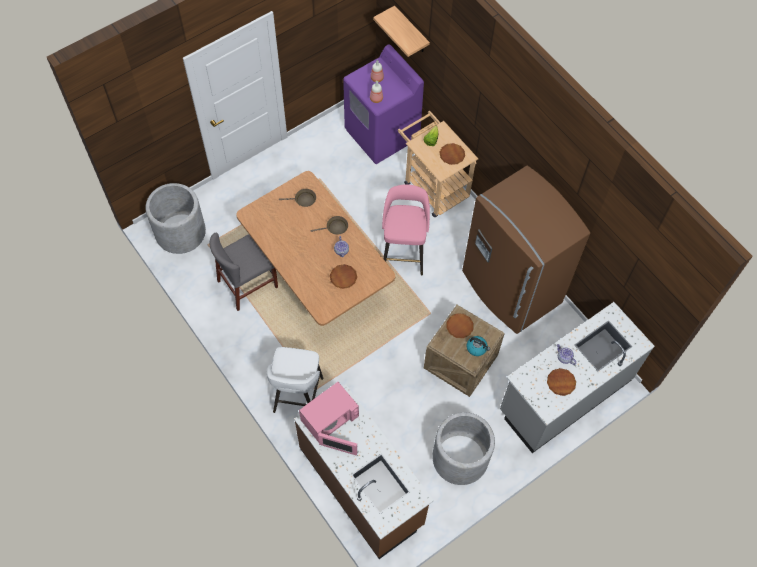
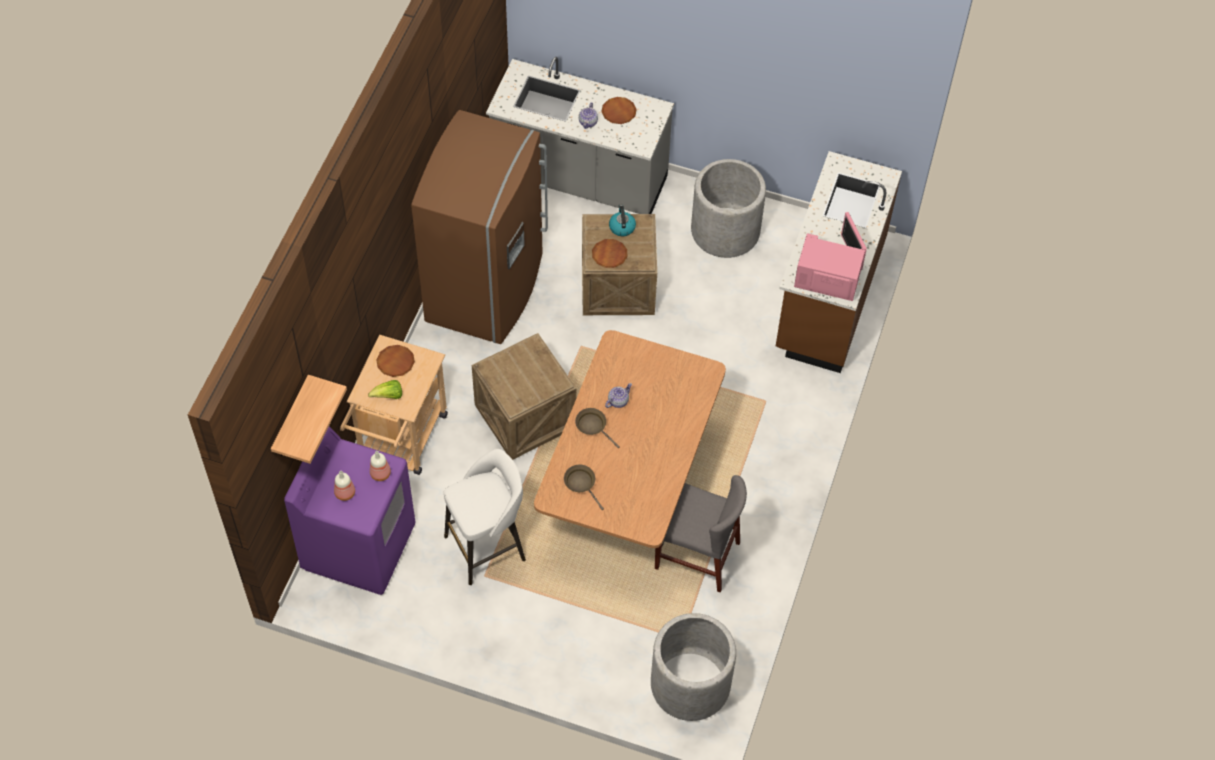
camera: 125 degrees left, 5 degrees down
(297, 397) = (787, 412): white stool -> white stool (487, 547)
(343, 277) = (650, 378): brown plate -> none
(403, 254) = (524, 417): pink stool -> crate

